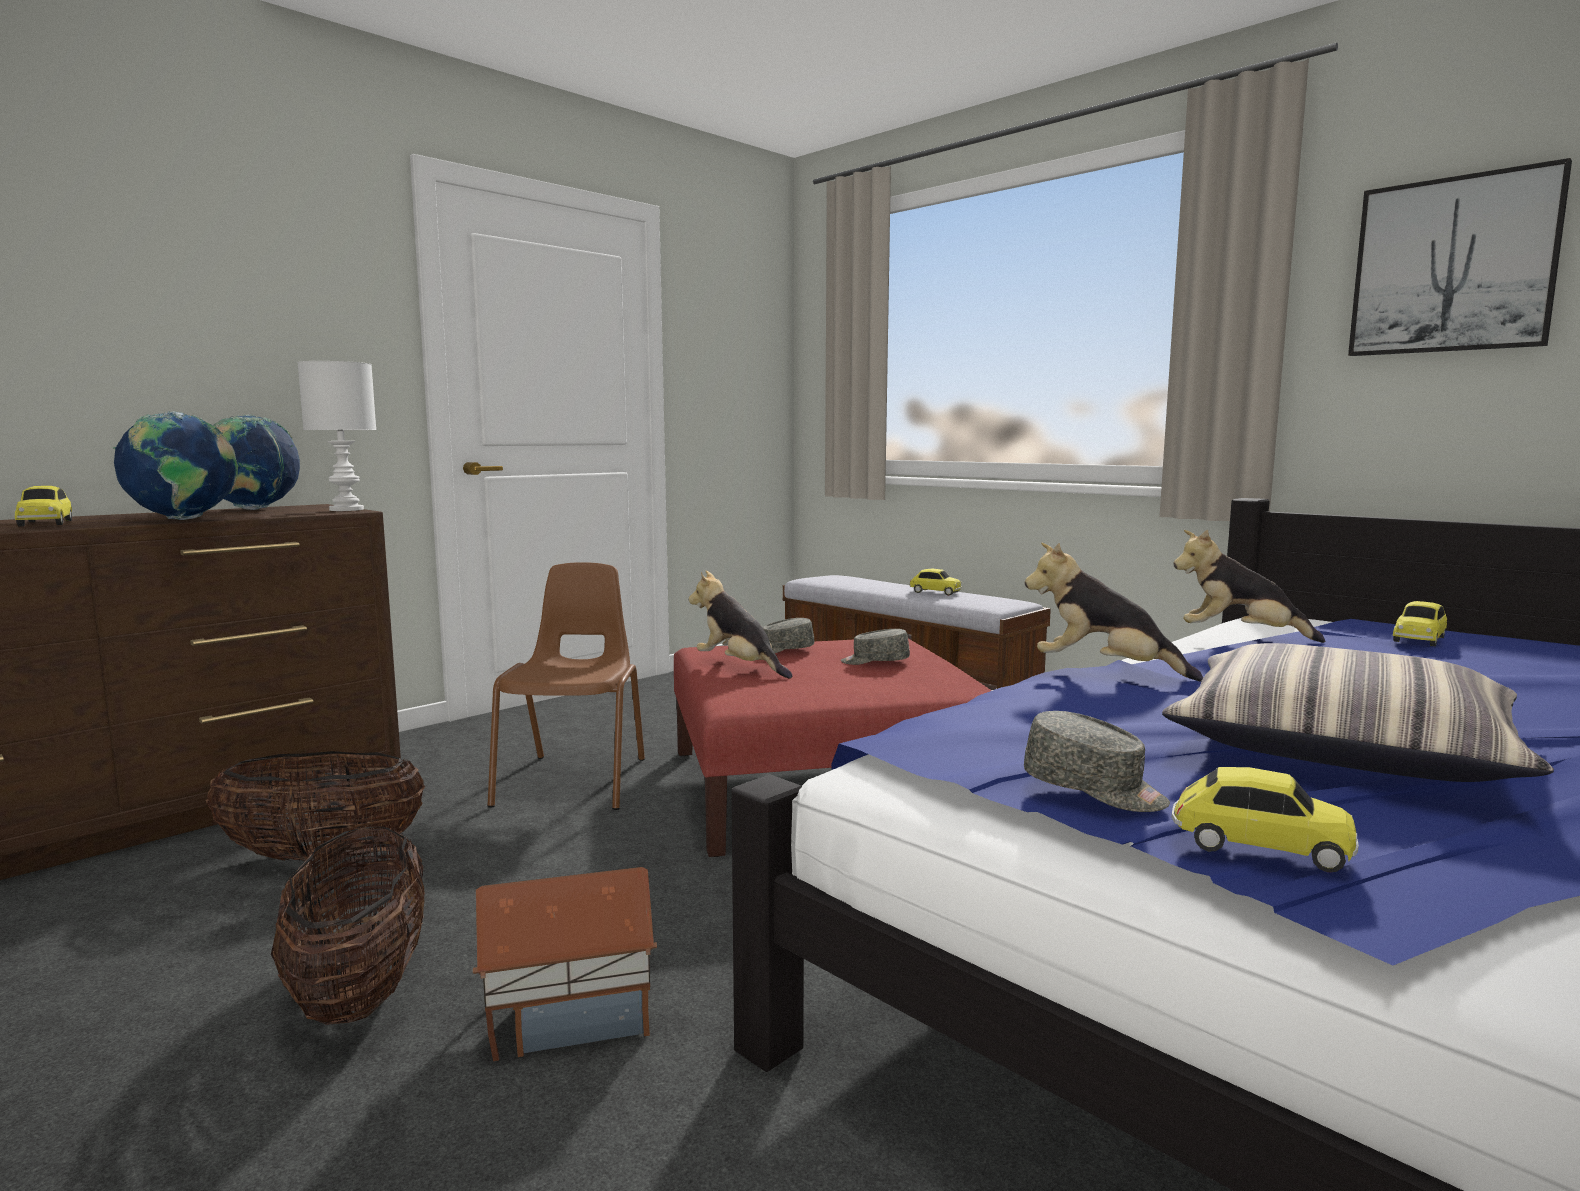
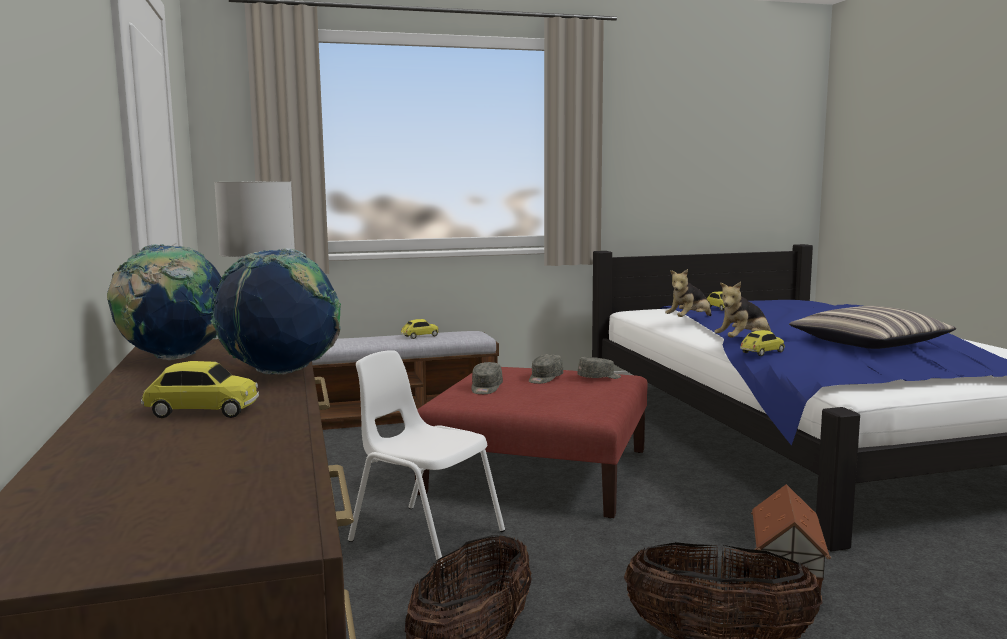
camera: 60 degrees left, 0 degrees up
(575, 781) = (424, 536): brown chair -> white chair
(739, 667) = (516, 402): plush toy -> none
(1094, 790) = (916, 368): grey cap -> grey cap (599, 378)
(1259, 846) = (973, 366): toy car -> toy car (762, 352)
(1453, 265) = (658, 135): picture -> none

